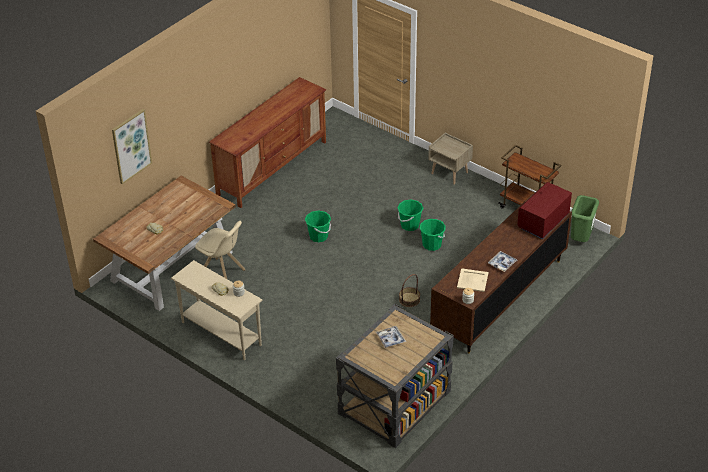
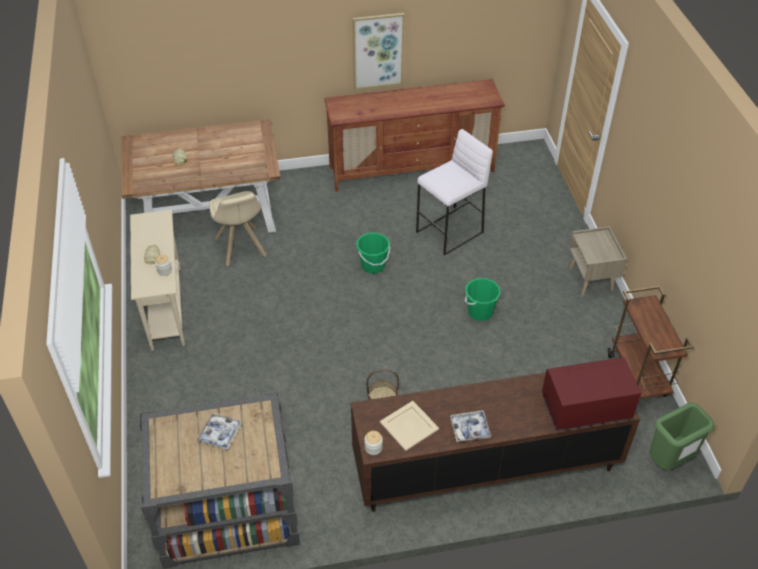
camera: 40 degrees right, 5 degrees up
(131, 146) = (193, 51): picture -> picture (378, 51)
(341, 192) = (450, 232): none -> white stool
(432, 245) = (479, 350): green bucket -> none

